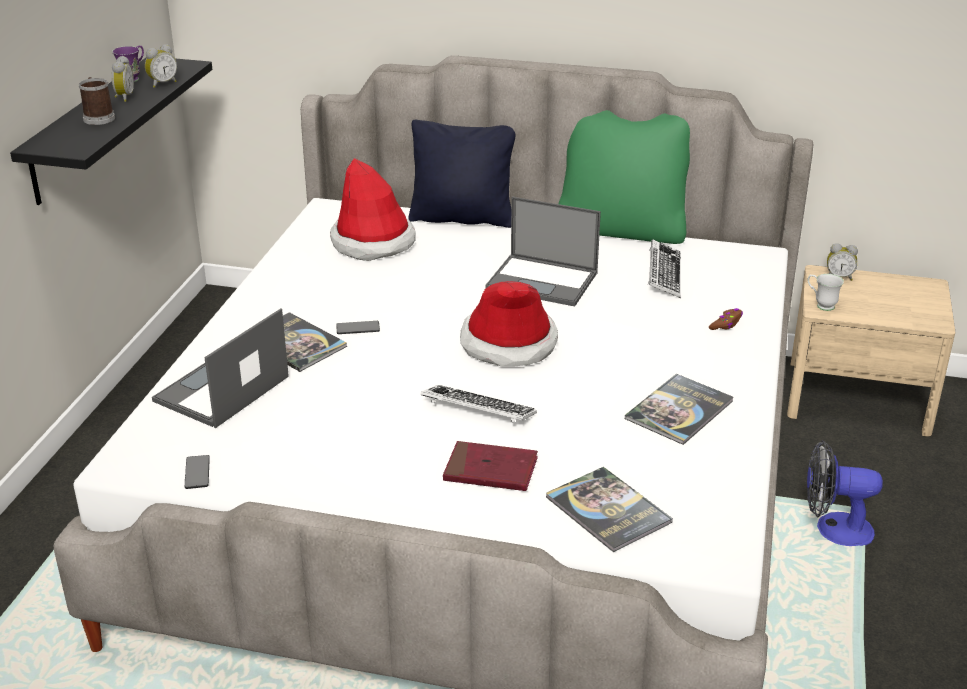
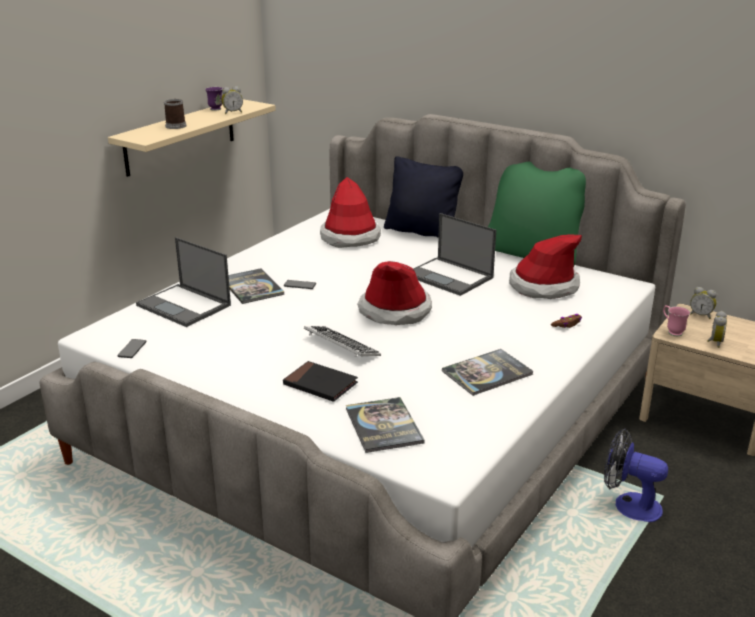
camera: 20 degrees right, 5 degrees down
(90, 129) = (180, 137): black shelf -> beige shelf
(123, 97) = (202, 117): alarm clock -> alarm clock (714, 342)
(221, 390) = (185, 305): laptop -> laptop turned 105 degrees counterclockwise
(490, 470) = (320, 384): red book -> black book
(664, 274) = (543, 286): keyboard -> hat
(821, 305) = (672, 331): white mug -> pink mug

